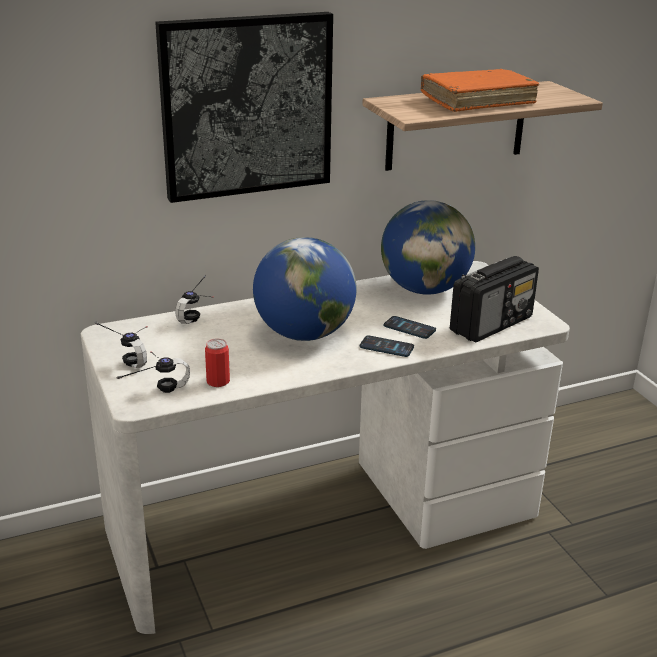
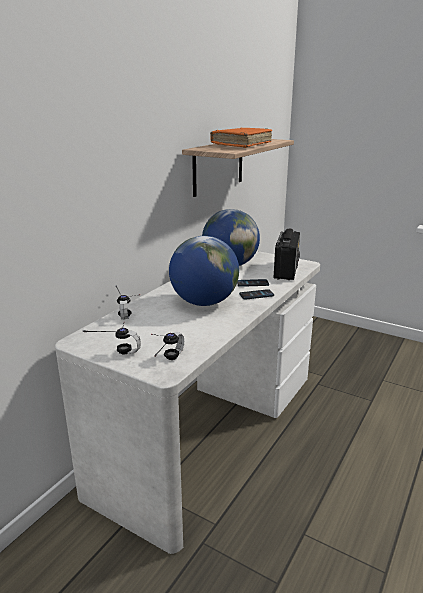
camera: 35 degrees left, 5 degrees down
(218, 381) = (195, 342): can -> none
(246, 106) = (130, 156): picture -> none

